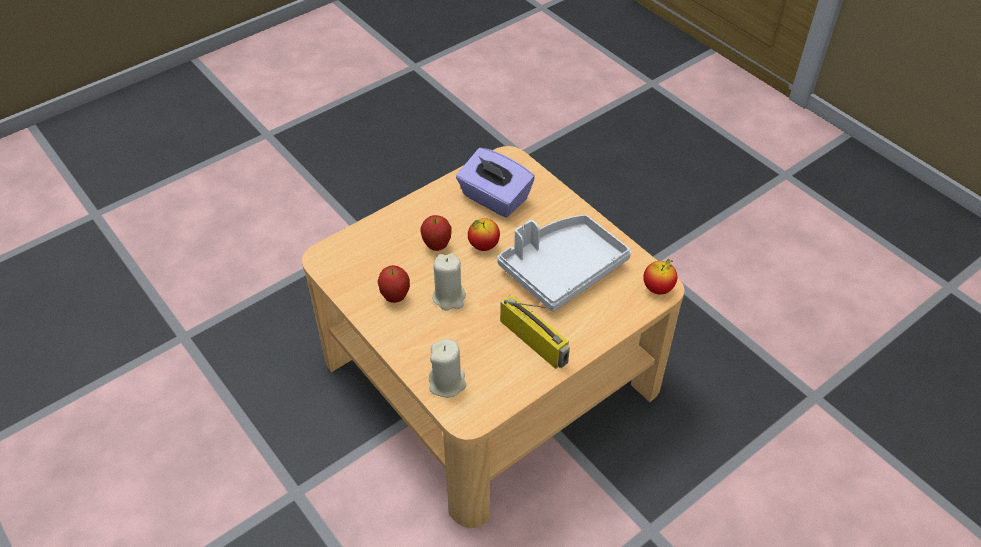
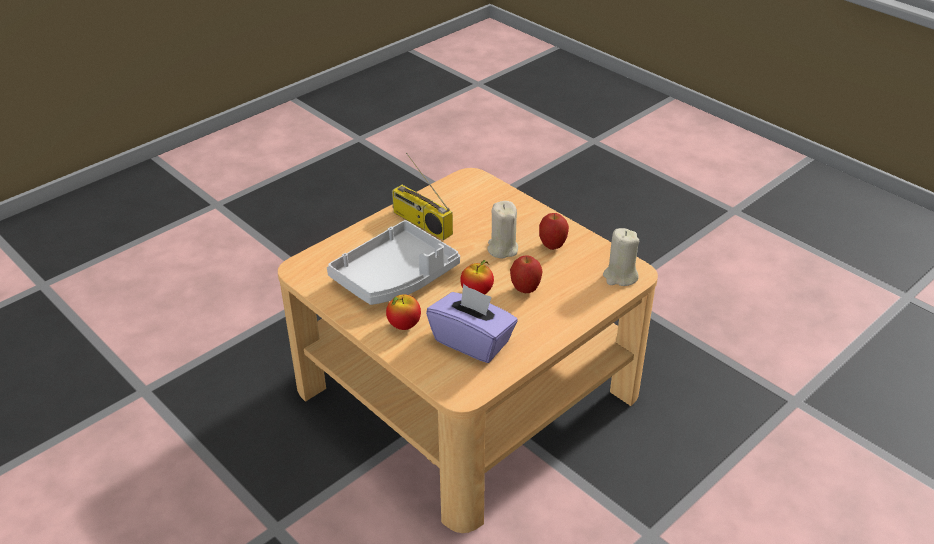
camera: 175 degrees right, 10 degrees down
(447, 383) = (490, 194): beige candle -> beige candle (620, 276)
(658, 288) = (303, 267): apple -> apple (404, 325)

